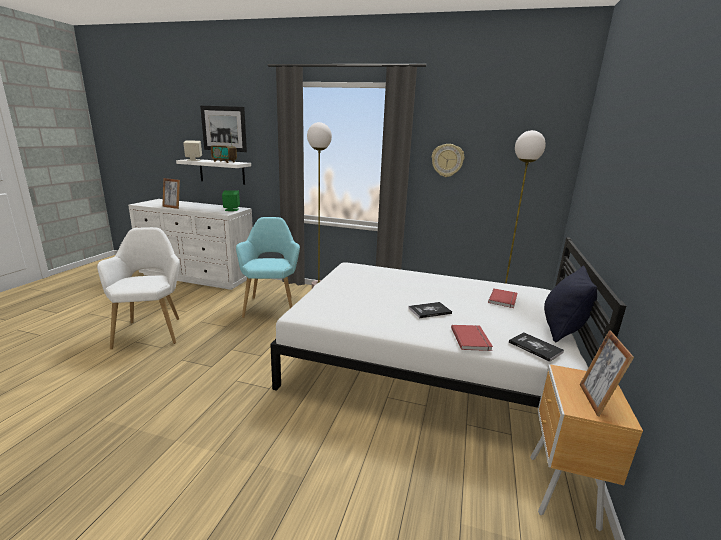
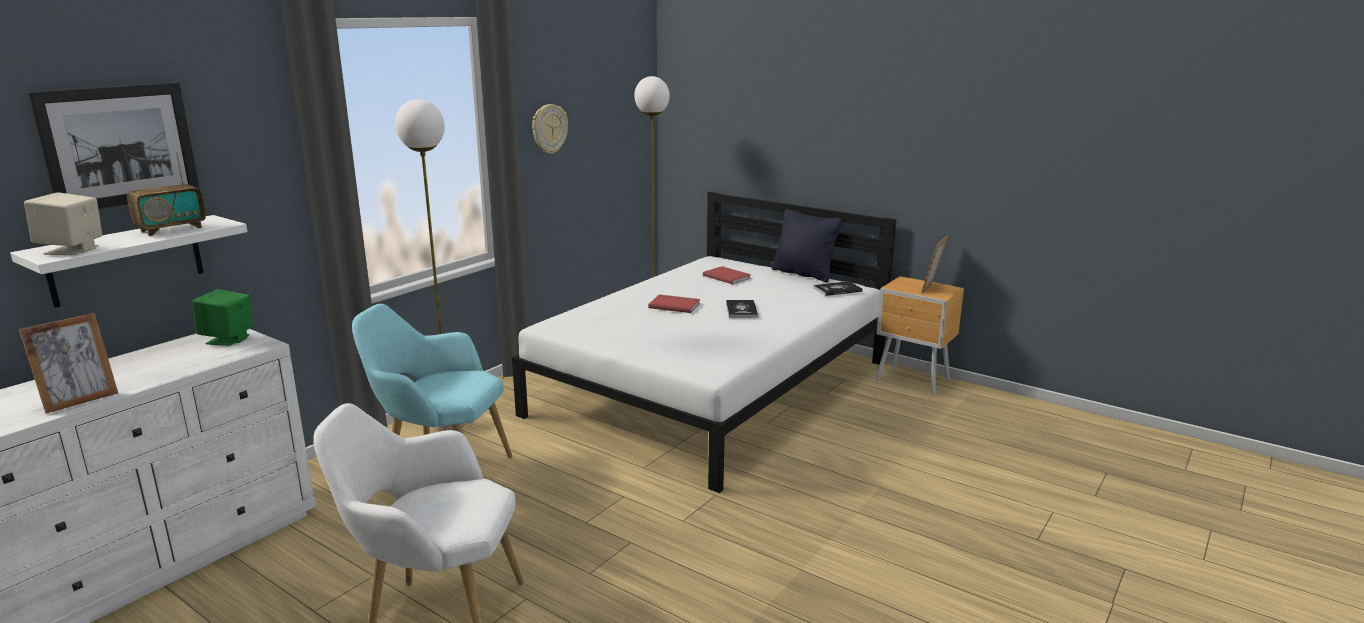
camera: 70 degrees left, 0 degrees up
(472, 339) = (813, 307): red book -> red book (674, 305)
(595, 400) = (931, 289): picture frame -> picture frame turned 90 degrees clockwise

